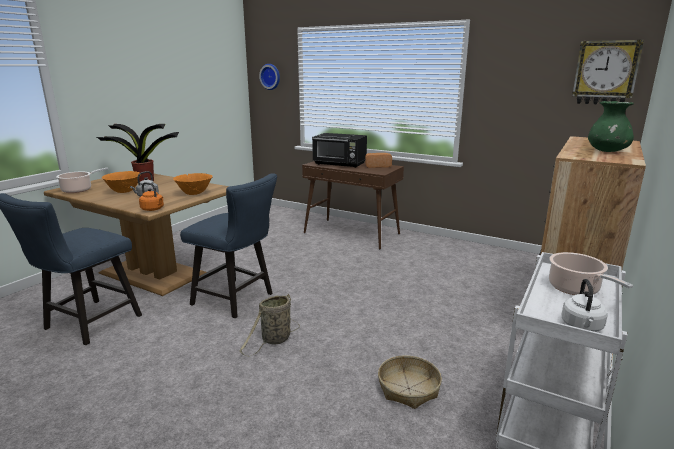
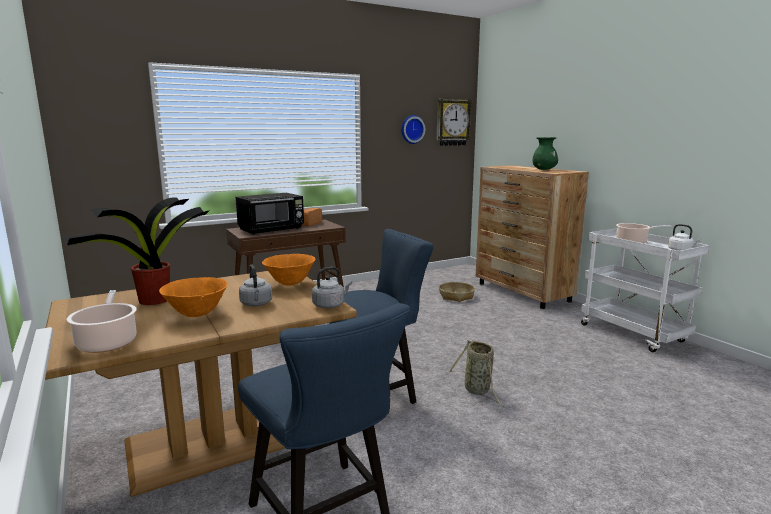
camera: 60 degrees left, 5 degrees down
(153, 209) = (330, 305): orange kettle -> grey kettle
(271, 76) = (99, 130): wall clock -> wall clock (411, 129)
(408, 388) = (580, 358): basket -> basket (456, 296)

